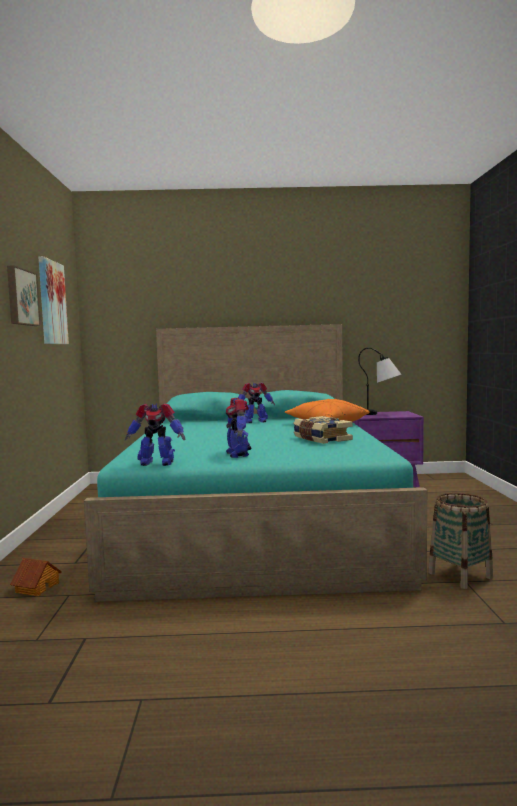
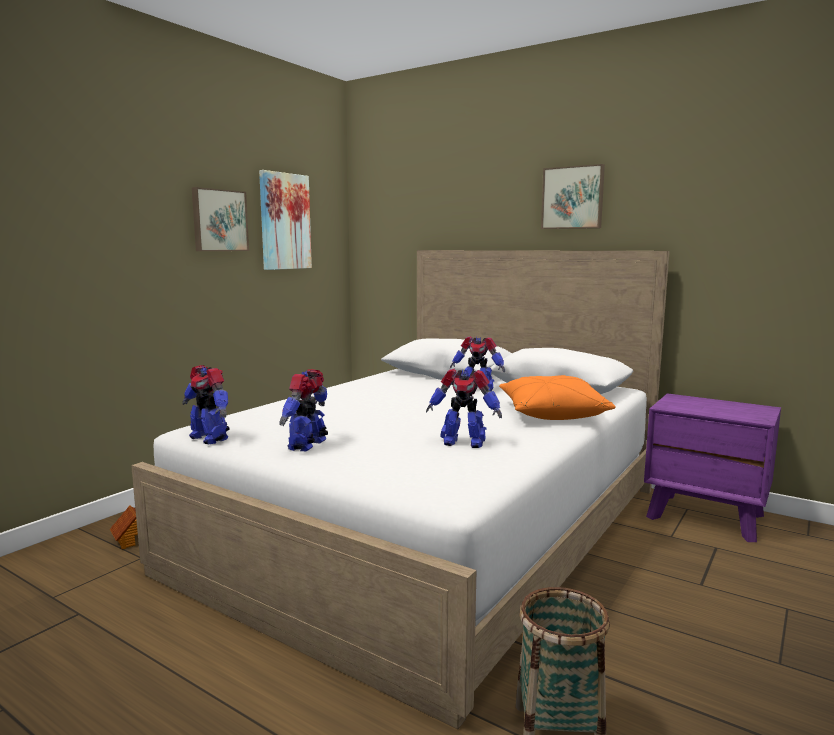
camera: 35 degrees right, 5 degrees up
(256, 520) = (434, 526): turquoise bed -> white bed
(275, 291) = (573, 198): none -> picture
(321, 439) = (463, 442): book -> toy robot
(380, 414) = (710, 406): table lamp -> none

